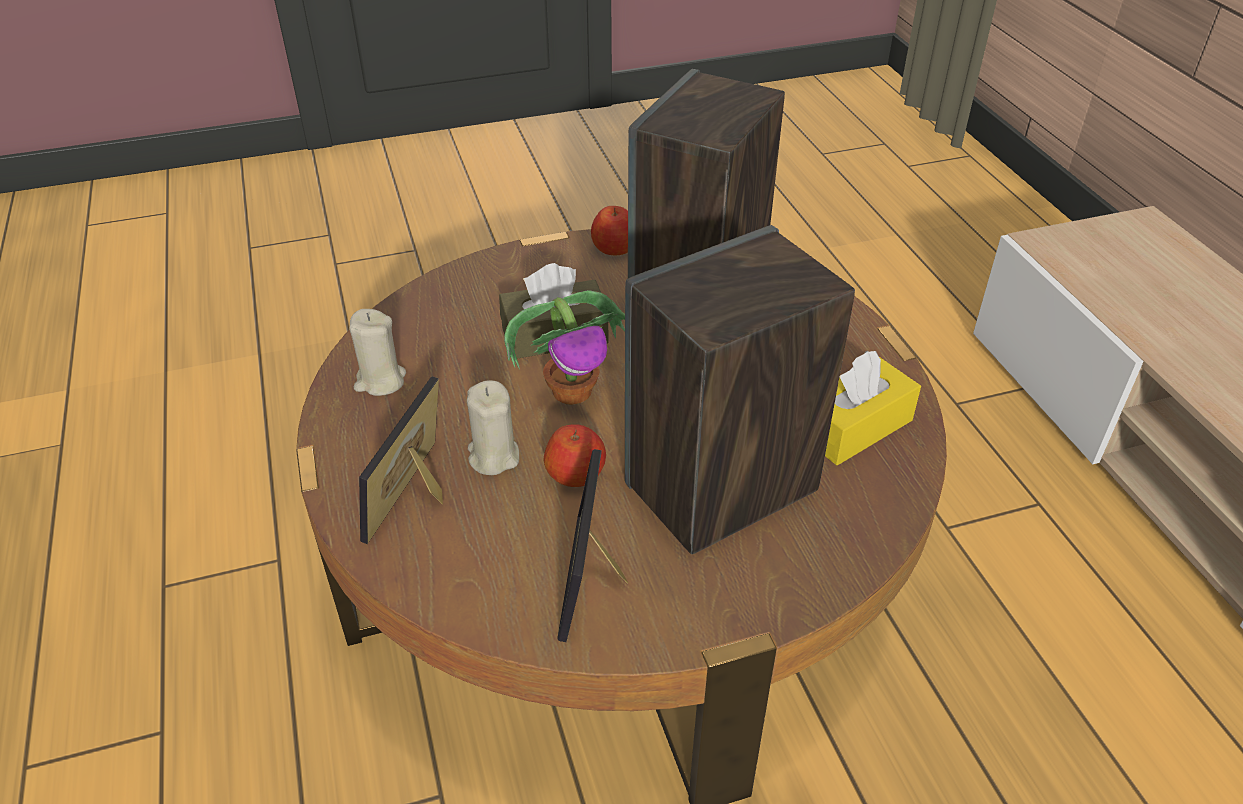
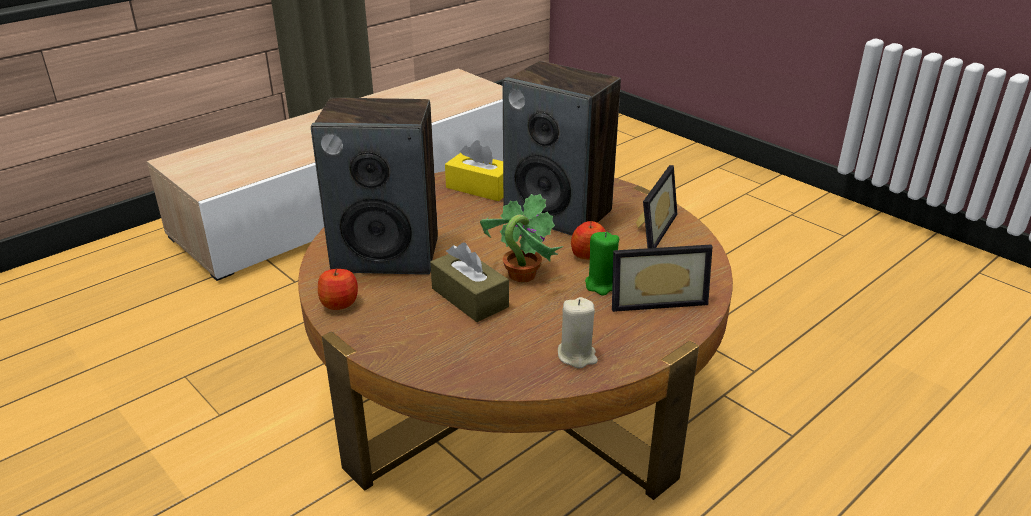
camera: 115 degrees left, 10 degrees down
(493, 456) = (602, 285): beige candle -> green candle
(598, 578) = (649, 230): picture frame -> picture frame turned 45 degrees counterclockwise

